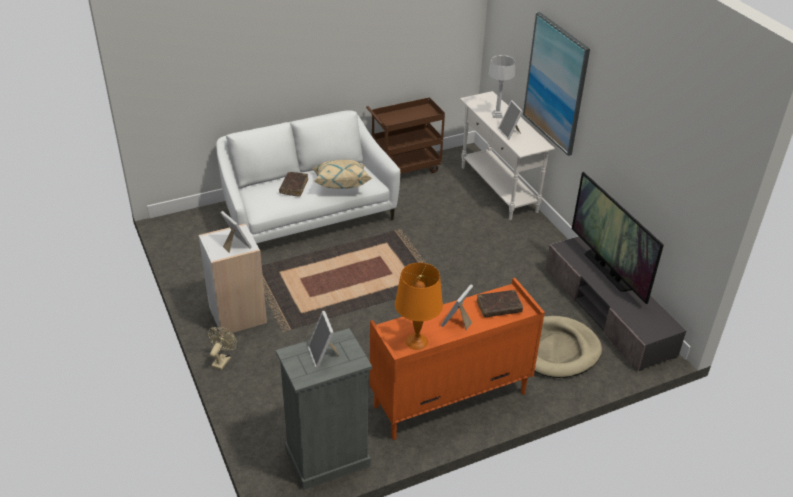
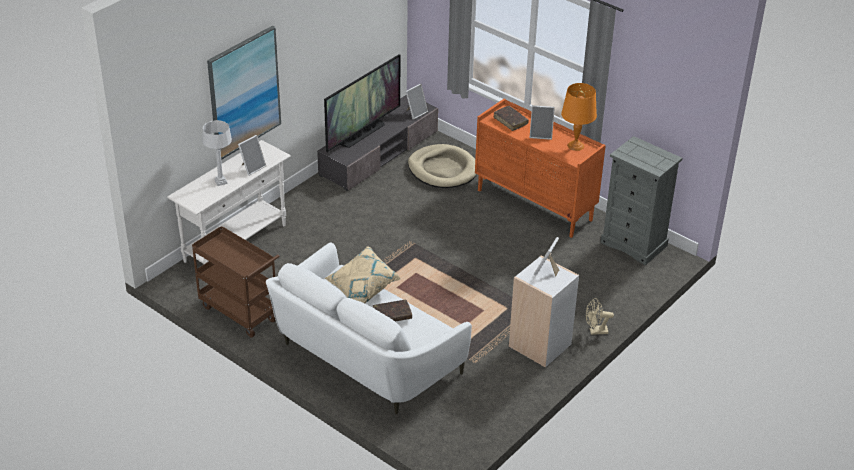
camera: 115 degrees left, 0 degrees up
(323, 355) = (644, 156): picture frame -> picture frame (415, 112)

